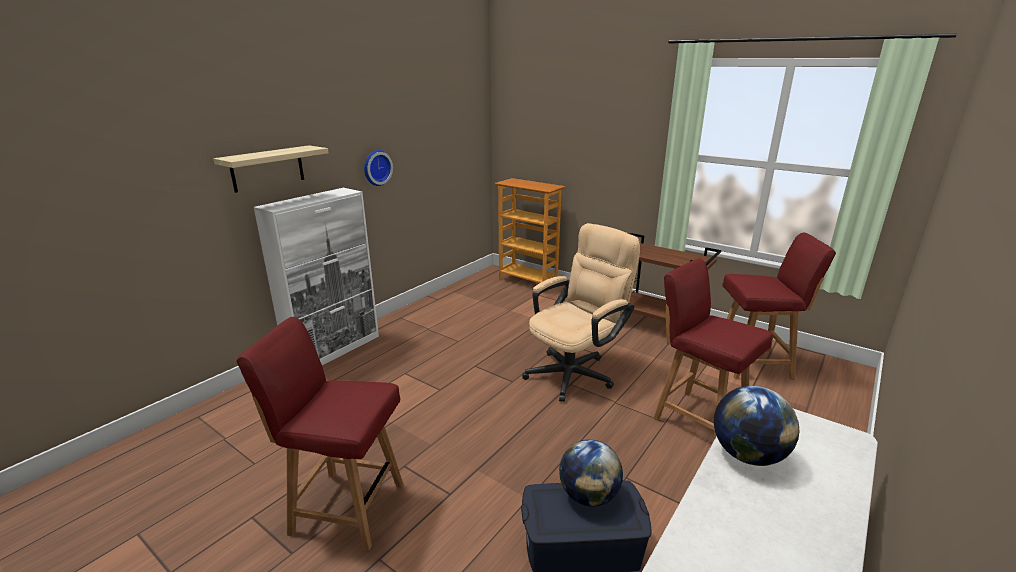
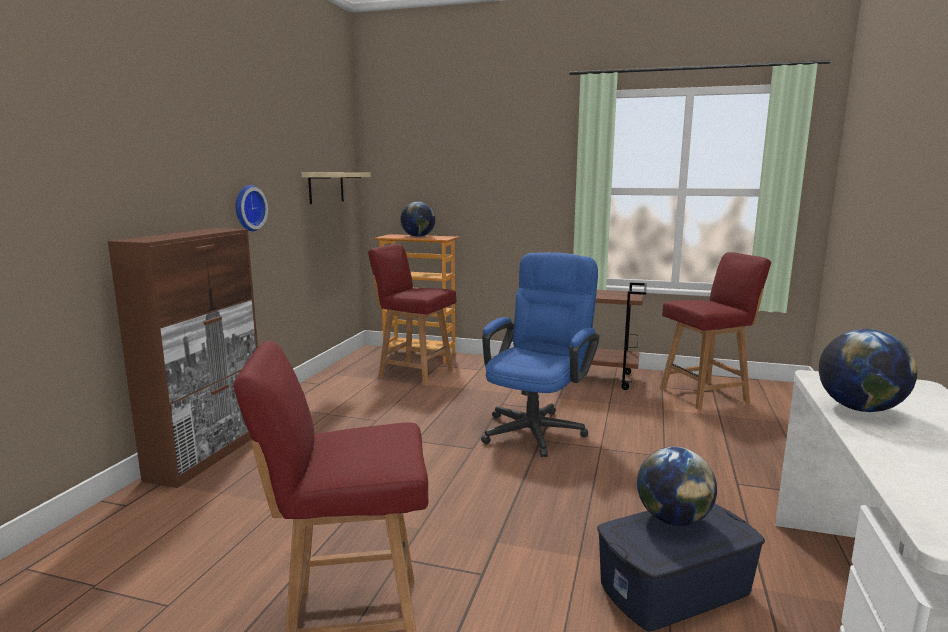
camera: 20 degrees left, 10 degrees down
(267, 168) = (124, 191): shelf -> shelf (326, 187)
(335, 350) = (209, 453): white cabinet -> brown cabinet
(530, 184) = (418, 236): none -> globe
(576, 372) = (537, 428): beige office chair -> blue office chair
(698, 418) = (692, 447): red chair -> red chair (414, 373)

